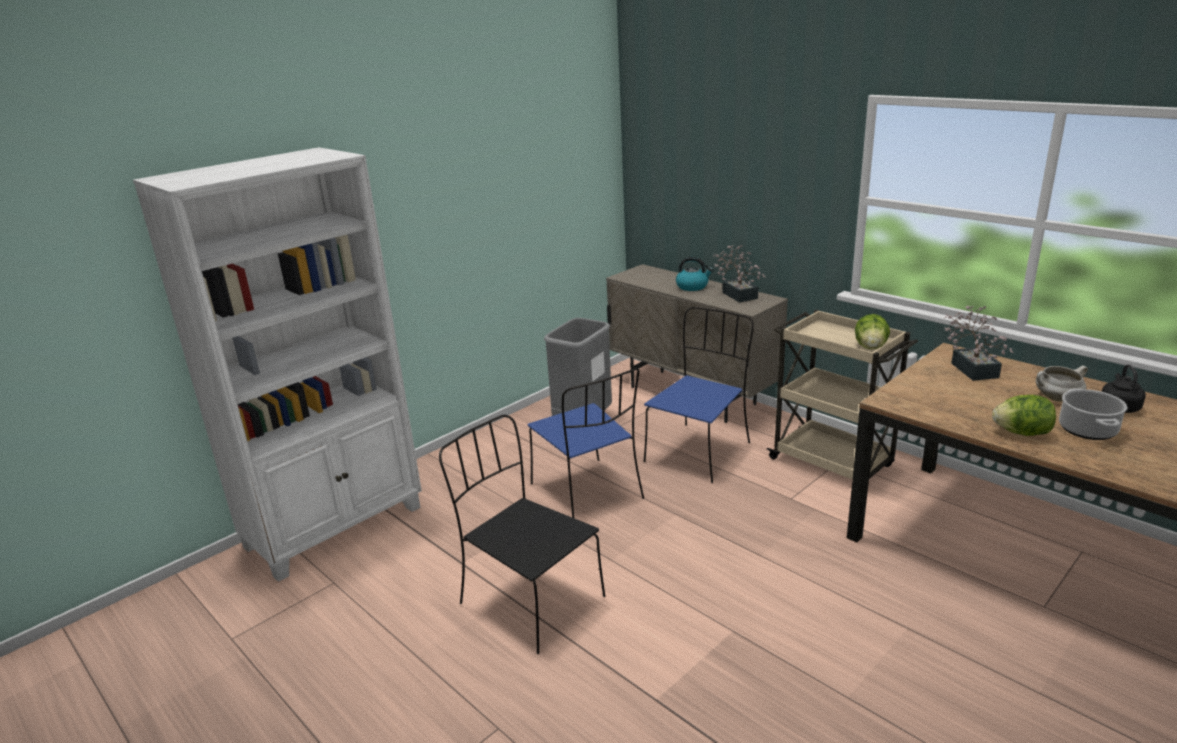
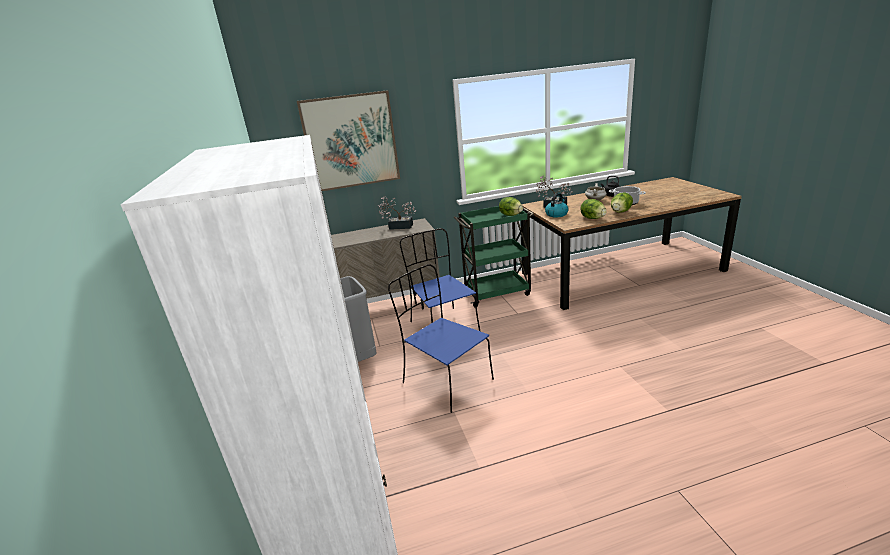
camera: 60 degrees left, 0 degrees up
(529, 599) = (547, 440): black chair -> none
(588, 493) = (445, 380): blue chair -> blue chair turned 135 degrees counterclockwise
(692, 286) = (365, 234): kettle -> kettle (556, 214)
(716, 157) = (351, 141): none -> picture
(833, 463) = (497, 293): beige cart -> green cart
(949, 414) = (592, 218): none -> lettuce

